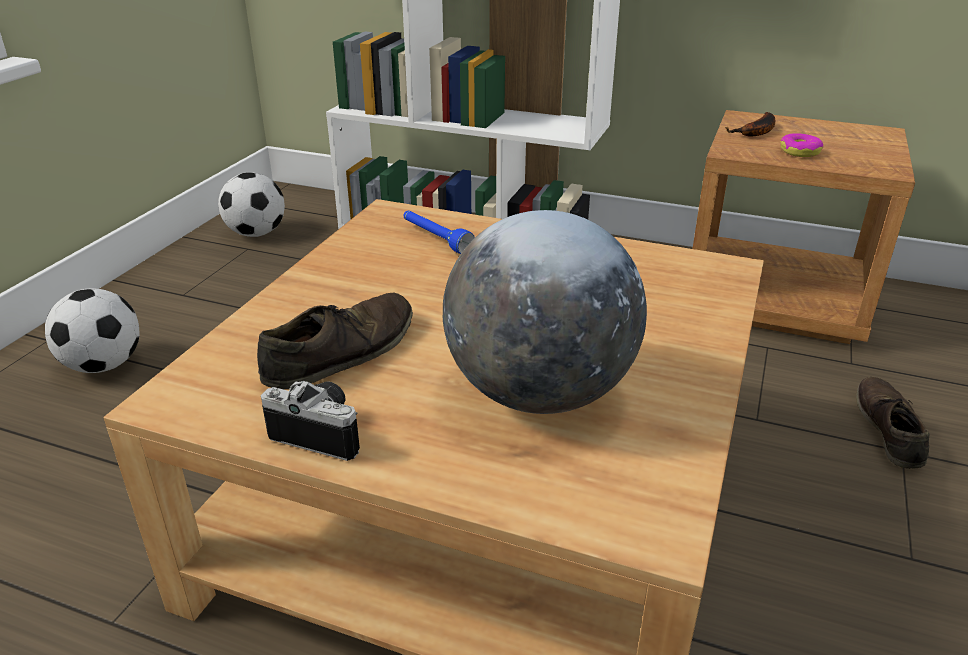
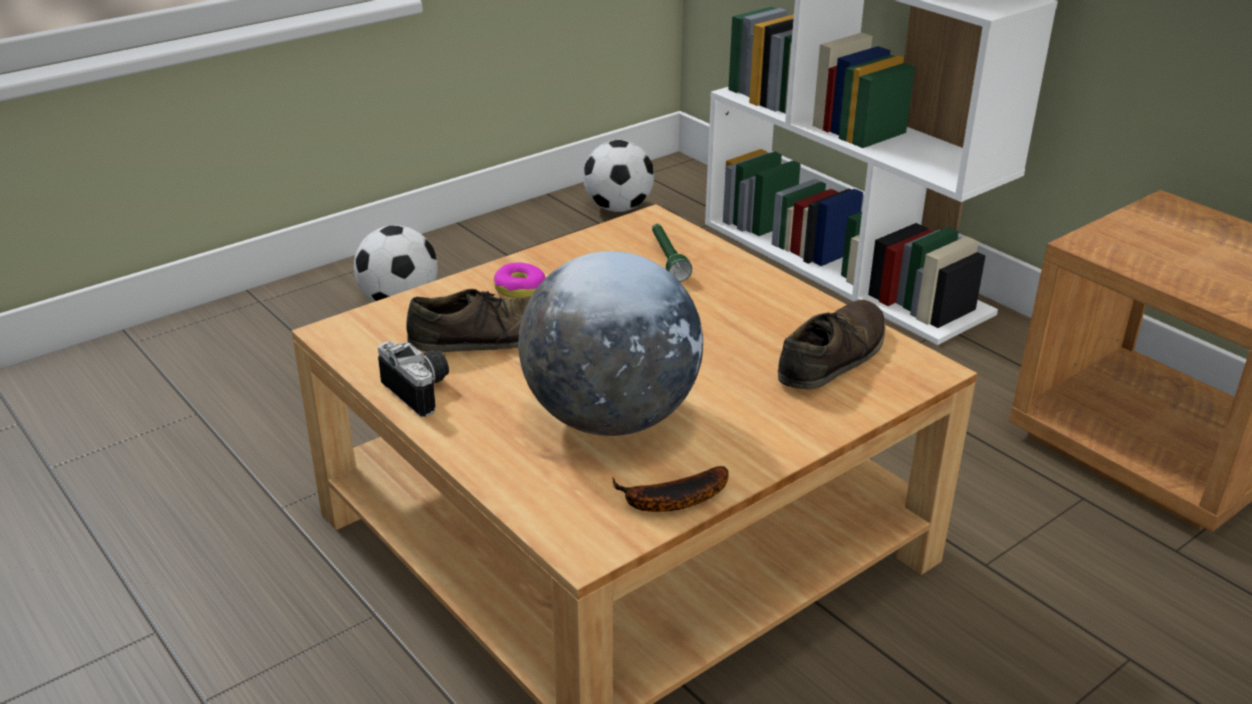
camera: 30 degrees right, 0 degrees up
(436, 239) = (667, 259): blue flashlight -> green flashlight
(757, 132) = (1156, 227): banana -> banana (670, 501)
(800, 152) = (1176, 265): donut -> donut (520, 288)
(889, 429) = (1140, 632): brown shoe -> brown shoe (832, 356)

